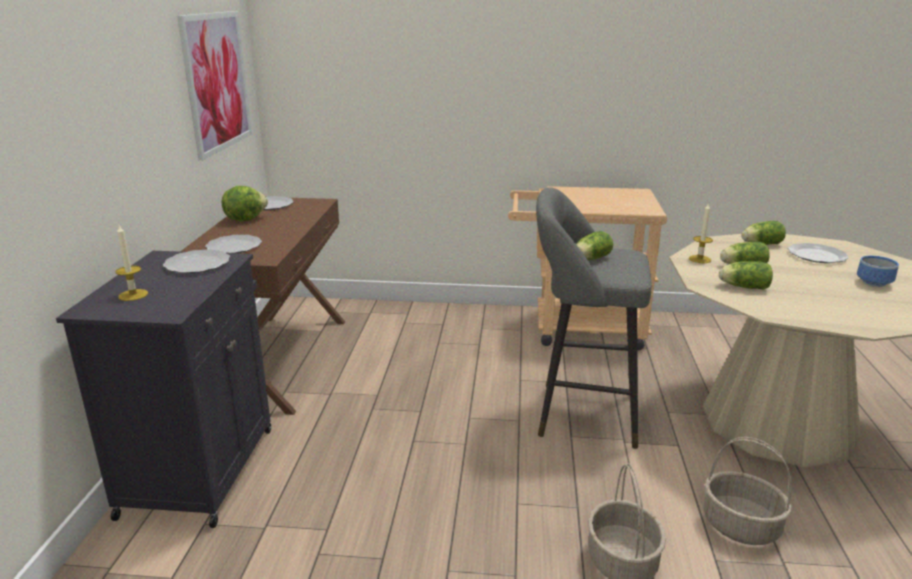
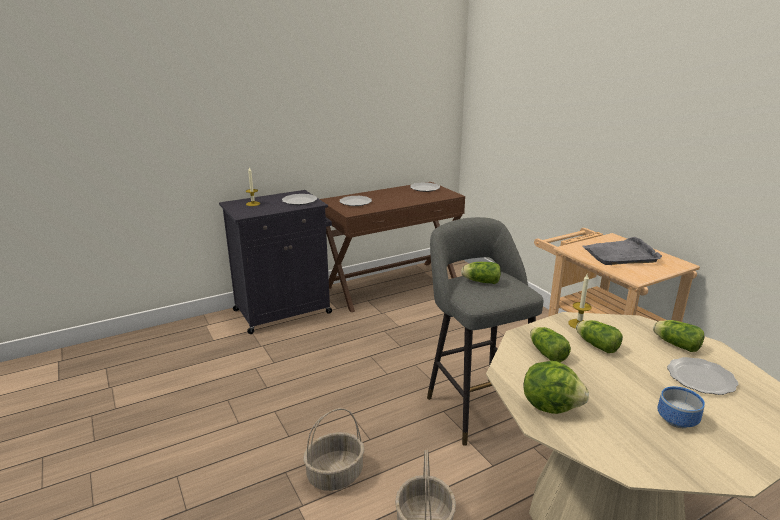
camera: 55 degrees right, 0 degrees up
(217, 82) = (408, 104): picture -> none
(245, 219) = (395, 191): lettuce -> lettuce (551, 406)
(599, 199) = (620, 254): none -> grey tray

